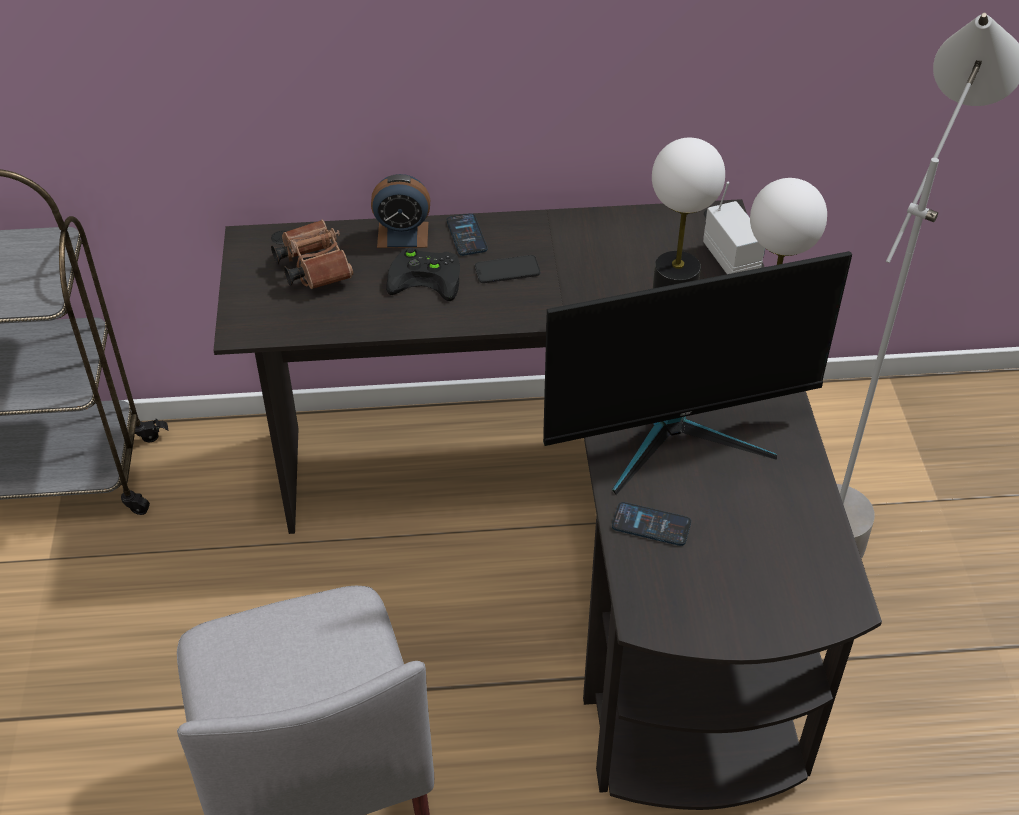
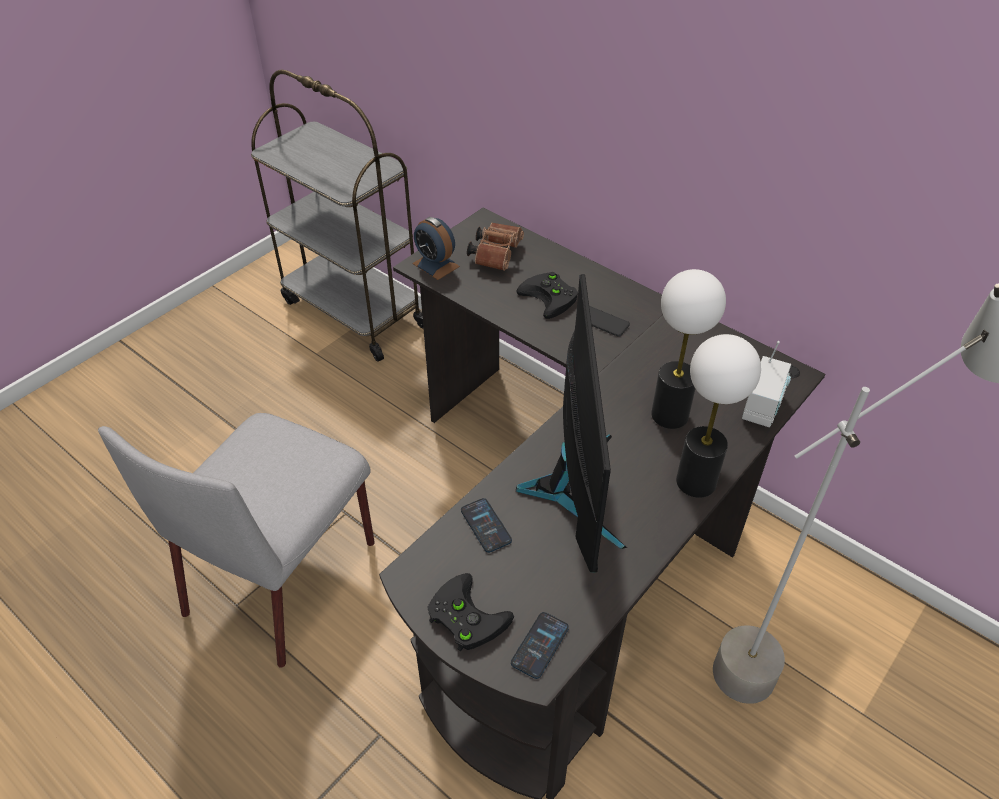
camera: 45 degrees right, 0 degrees up
(403, 235) = (569, 266): alarm clock -> alarm clock (436, 265)
(466, 235) = (605, 288): phone -> phone (540, 645)
(678, 437) = (573, 488): monitor -> monitor turned 120 degrees counterclockwise
(734, 611) = (464, 616): none -> black game controller

